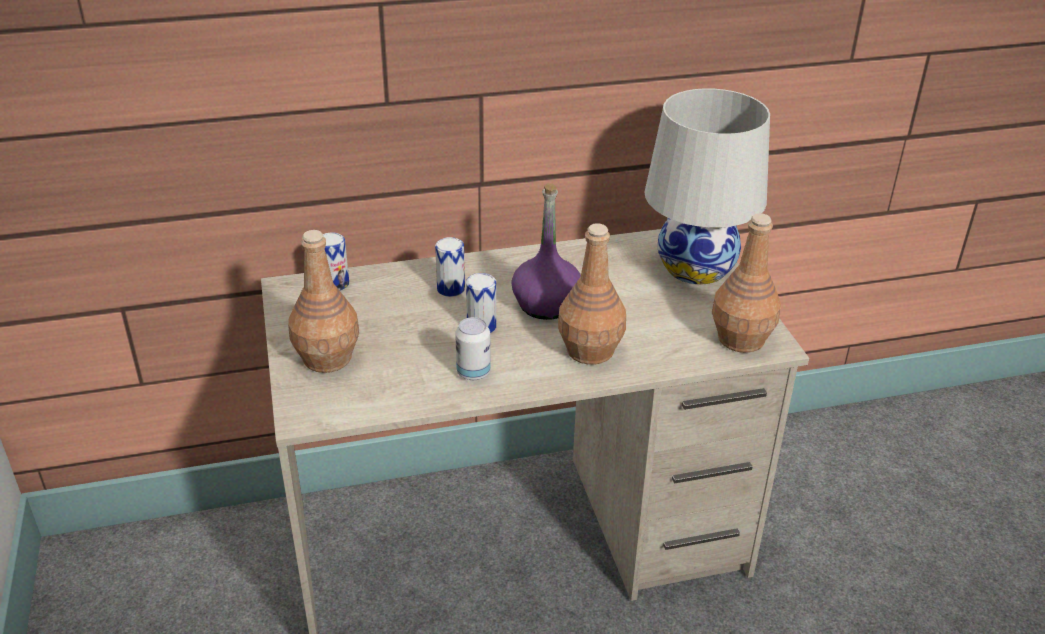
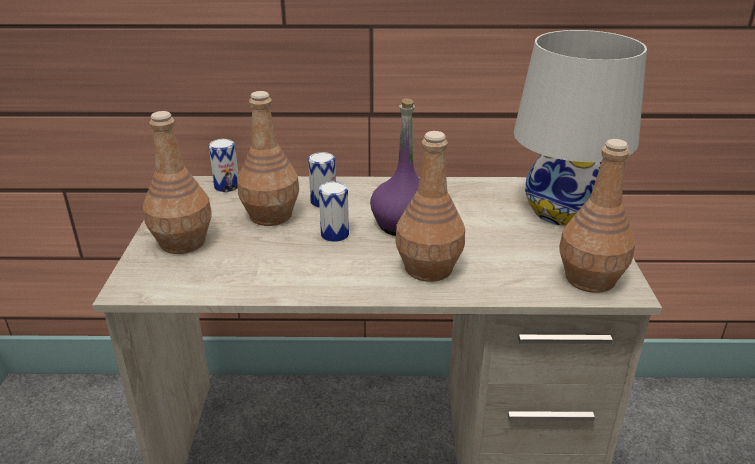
camera: 15 degrees right, 5 degrees down
(403, 313) = (271, 215): none -> brown bottle
(473, 372) = (306, 272): can -> none

